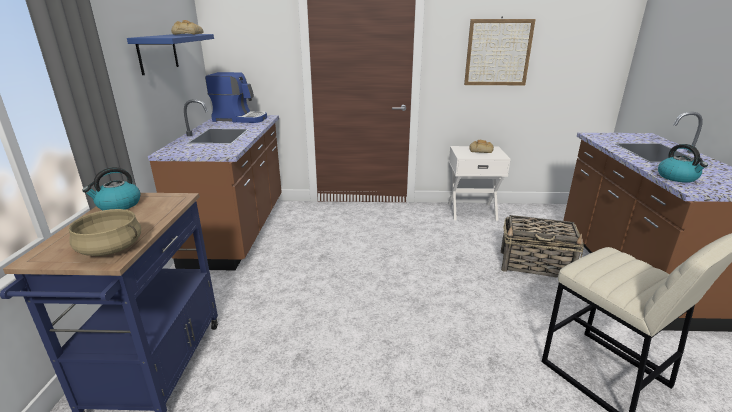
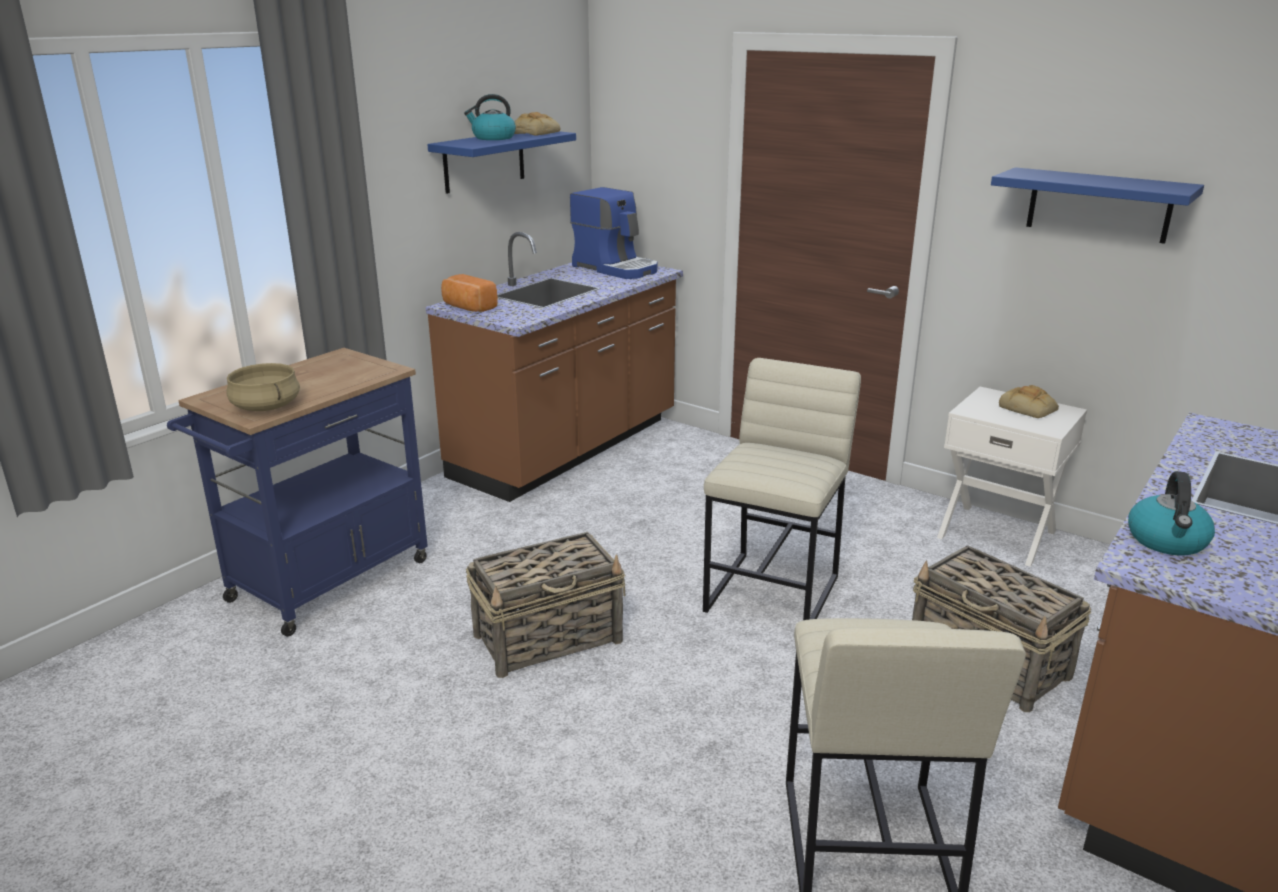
camera: 35 degrees right, 0 degrees up
(118, 205) = (325, 363): kettle -> kettle (493, 138)
(180, 151) = (468, 307): none -> bread
(346, 340) = (549, 638): none -> basket
(422, 268) = (773, 592): none -> beige chair
(498, 51) = (1099, 205): picture -> blue shelf

